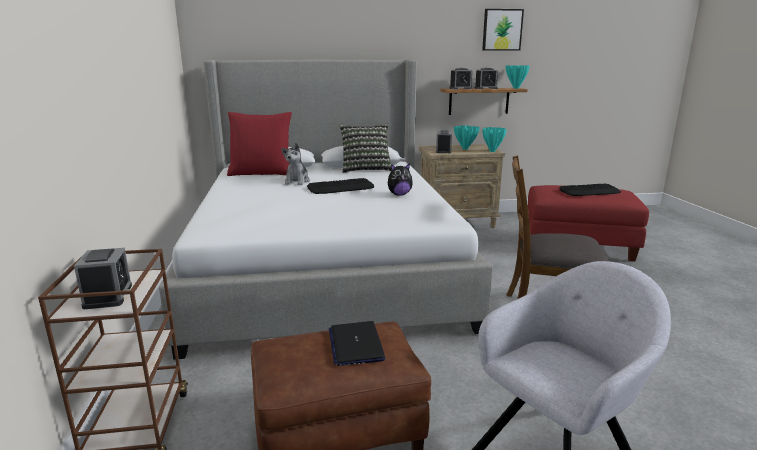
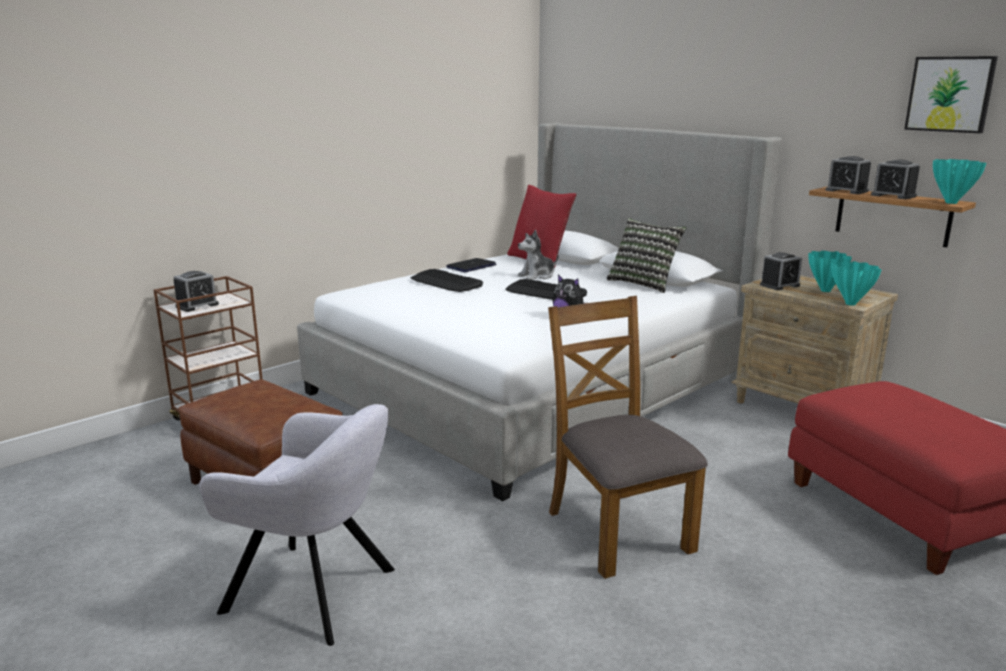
camera: 55 degrees right, 0 degrees up
(355, 344) = (275, 405): laptop -> laptop (471, 266)
(589, 191) = (924, 415): keyboard -> keyboard (446, 282)

